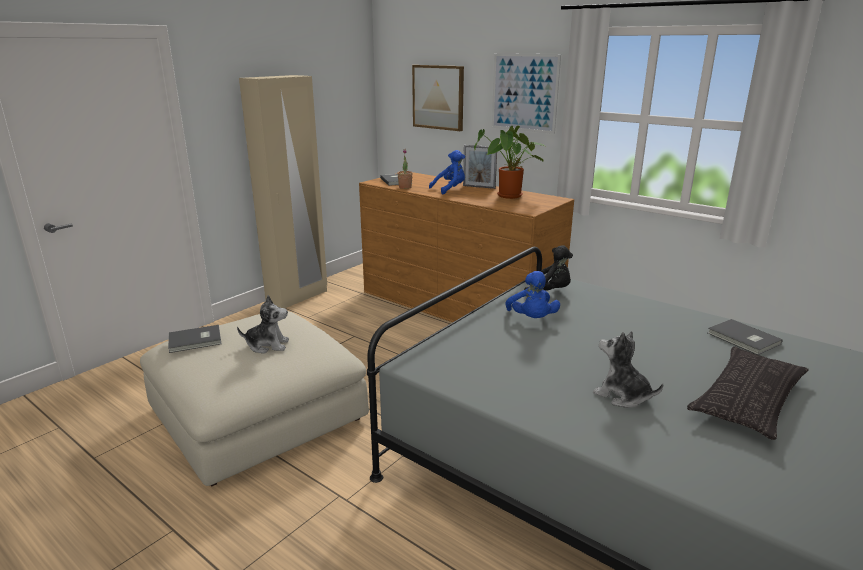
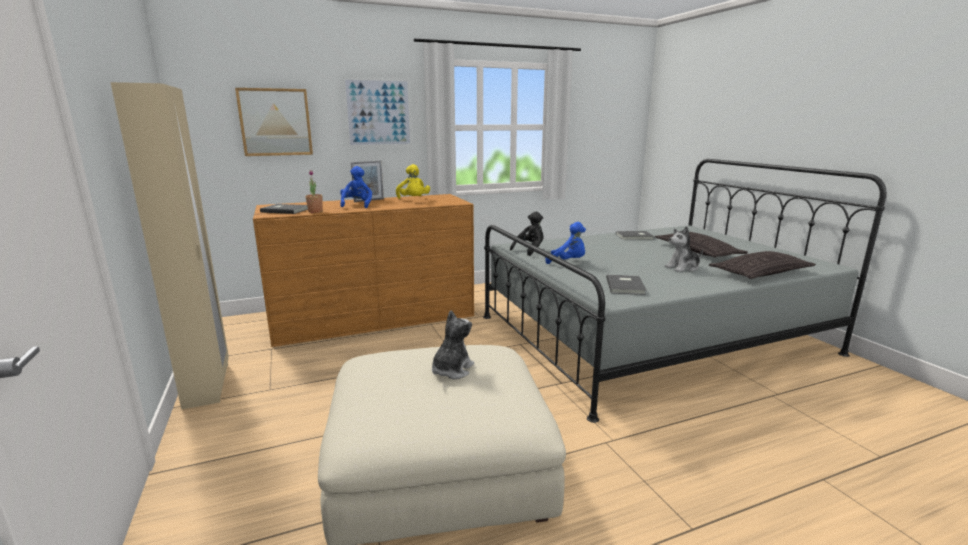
camera: 60 degrees left, 5 degrees down
(196, 341) = (385, 410): grey book -> grey book (626, 286)
(509, 196) = (413, 200): potted plant -> yellow plush toy
(701, 471) = (760, 273): none -> pillow

